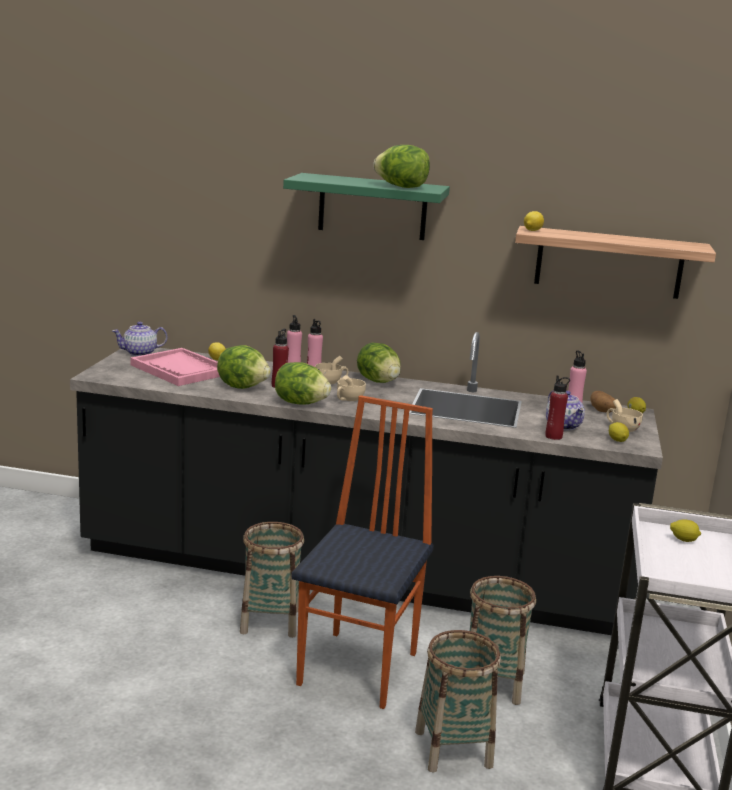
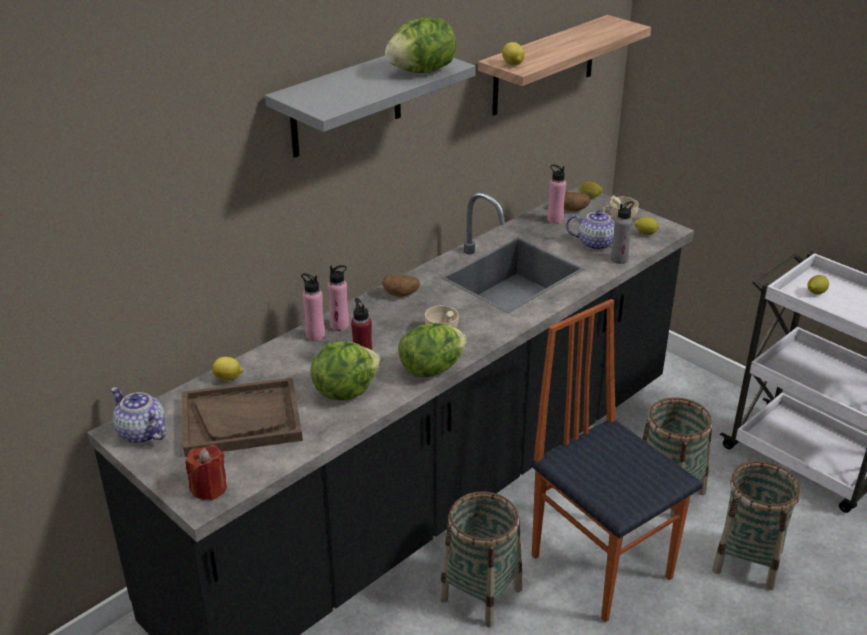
camera: 55 degrees left, 15 degrees up
(108, 375) = (209, 488): none -> red candle
(140, 353) = (142, 433): teapot -> teapot turned 120 degrees clockwise
(180, 370) = (241, 419): pink tray -> brown tray
(331, 382) = (378, 325): beige cup -> none
(372, 207) = (346, 102): green shelf -> grey shelf
(378, 381) = (401, 294): lettuce -> potato
(553, 436) = (619, 259): red bottle -> grey bottle

